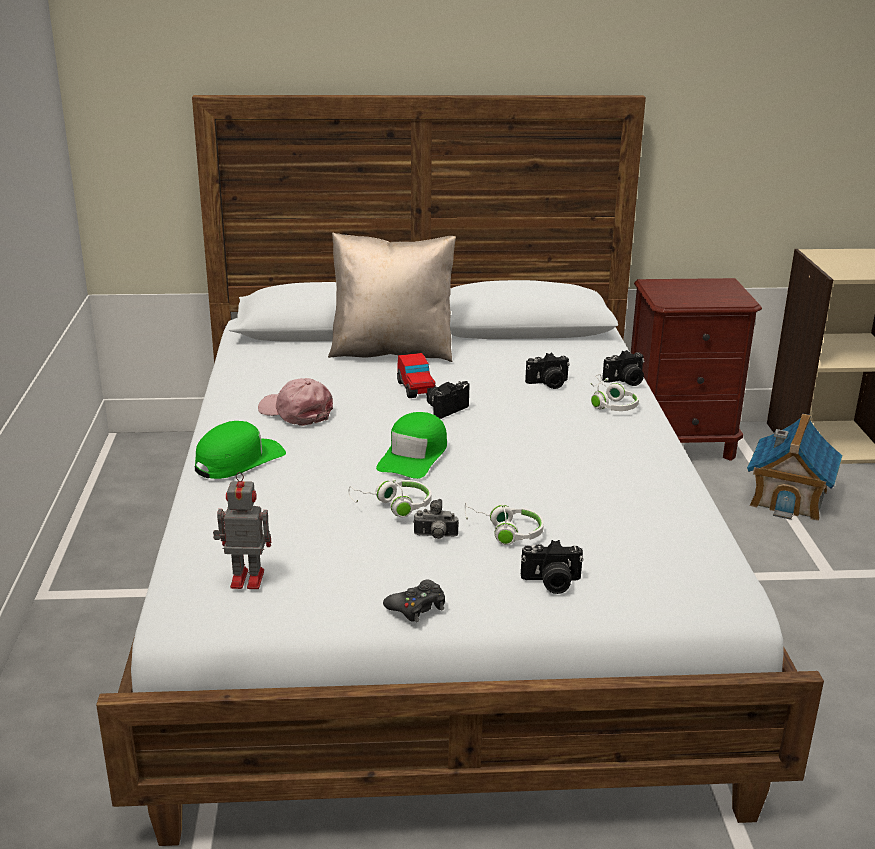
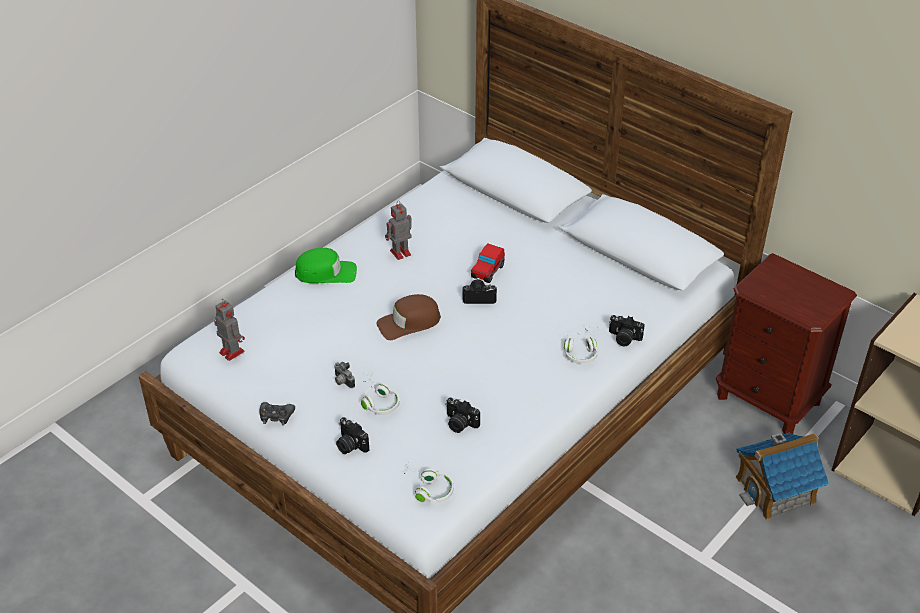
camera: 45 degrees right, 15 degrees up
(296, 412) = (399, 253): pink cap -> toy robot
(392, 351) = (522, 231): beige pillow -> none
(393, 506) = (348, 350): white headphones -> white headphones (428, 488)
(414, 456) = (409, 322): green cap -> brown cap
(548, 384) = (571, 312): camera -> camera (459, 424)

